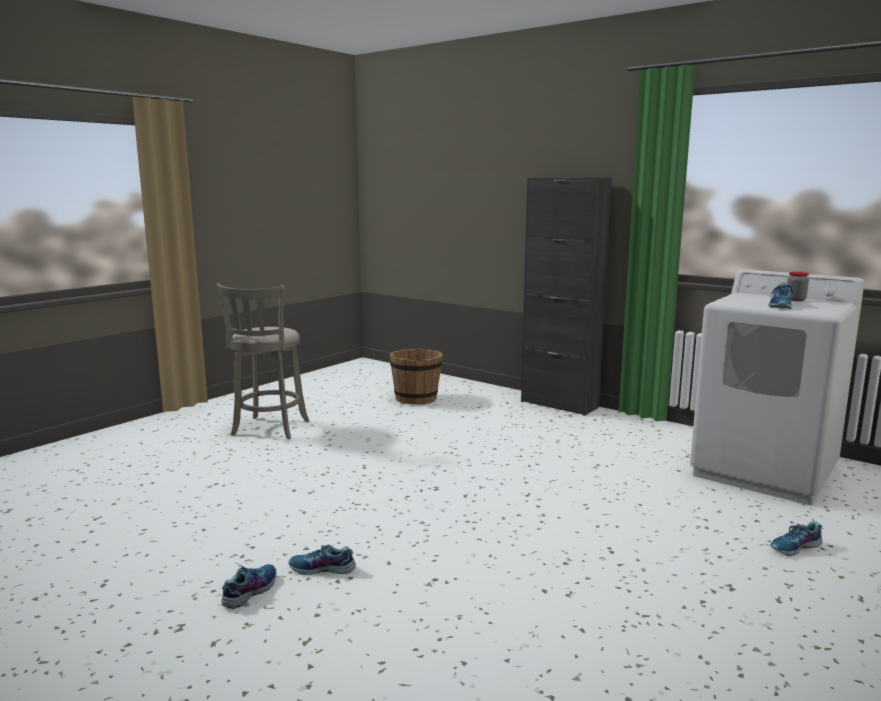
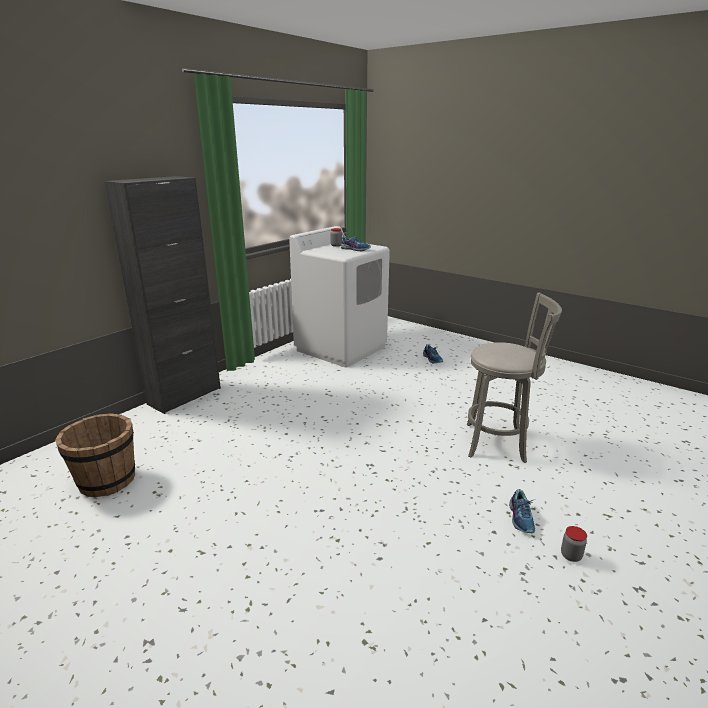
camera: 90 degrees left, 10 degrees up
(250, 591) = (571, 555): shoe -> jar
(269, 429) = (162, 623): grey stool -> grey stool (499, 442)

